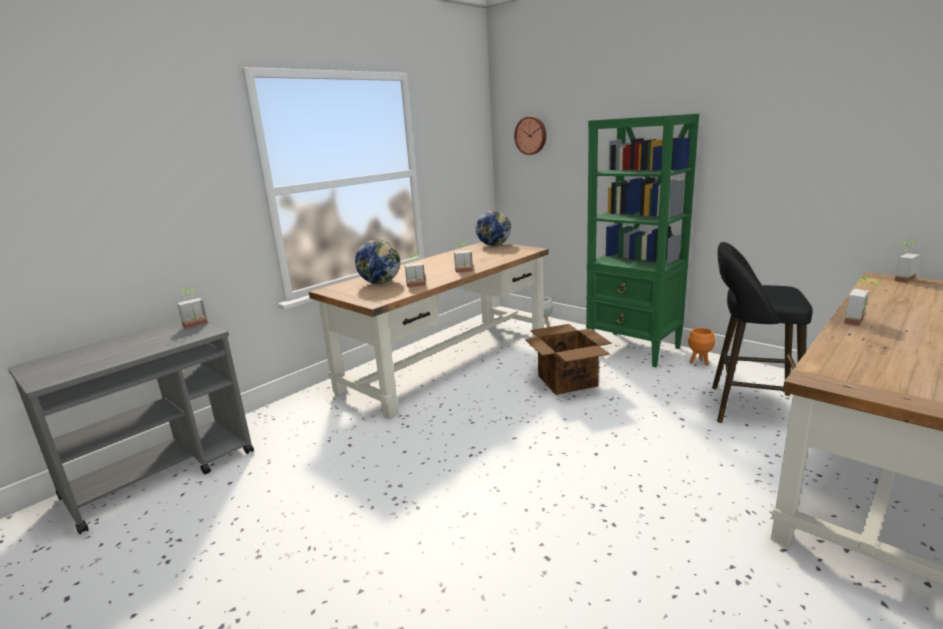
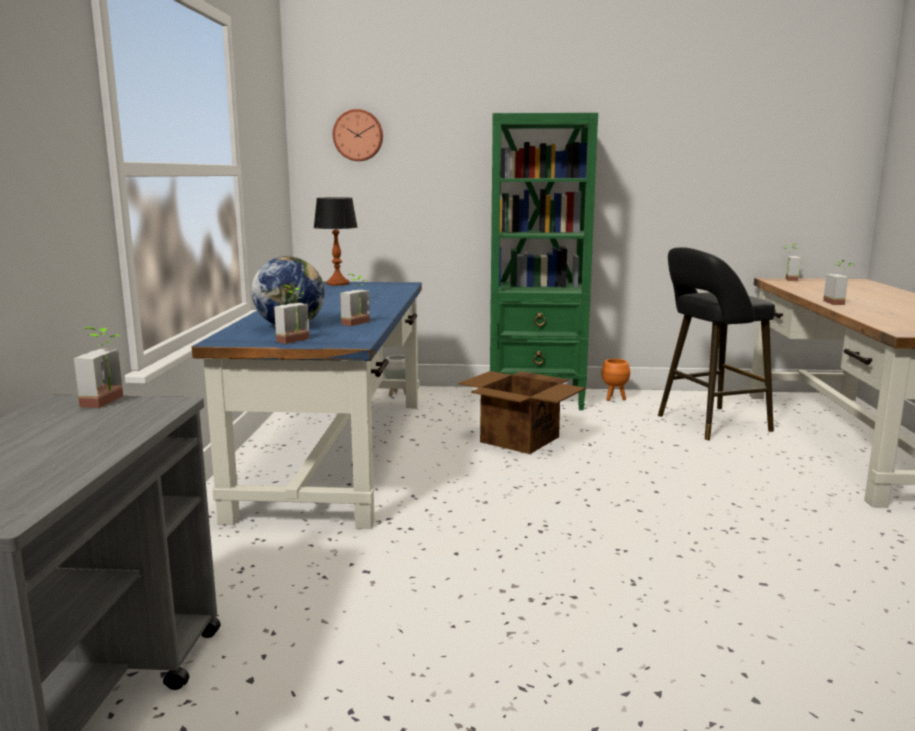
camera: 40 degrees left, 5 degrees down
(448, 361) = (337, 451): brown desk -> blue desk
(464, 272) = (382, 307): potted plant -> potted plant (297, 341)
(494, 245) = (337, 283): globe -> table lamp

